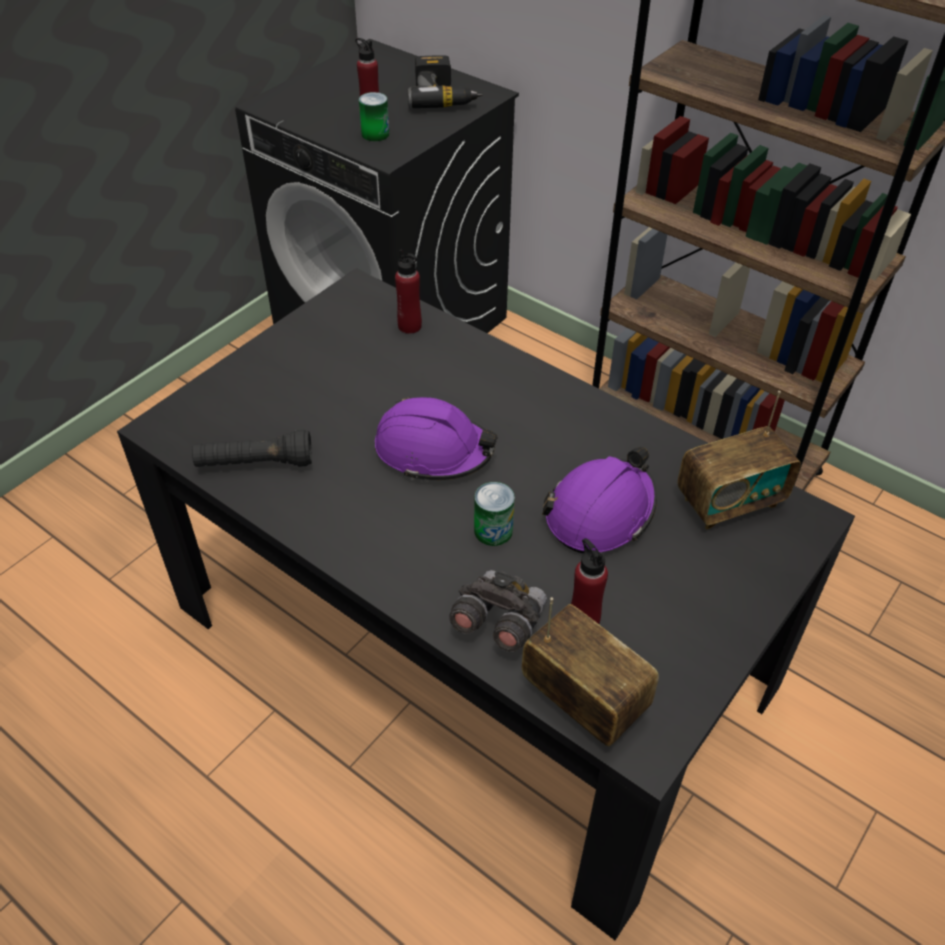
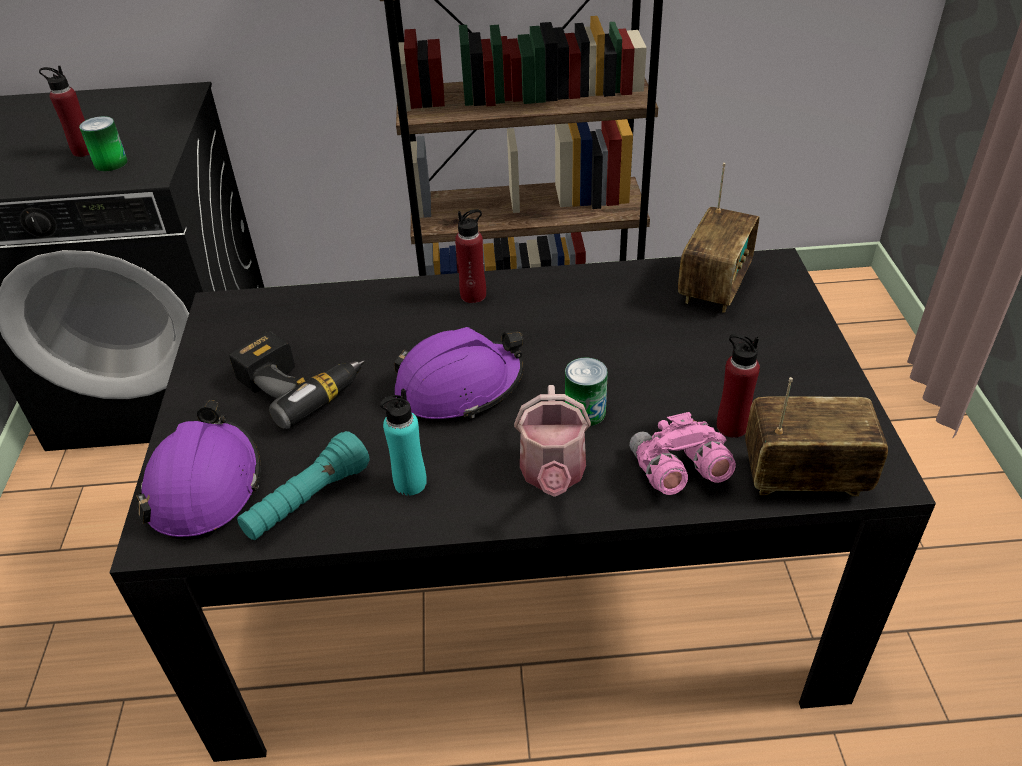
camera: 40 degrees left, 5 degrees down
(255, 464) = (307, 501): black flashlight -> turquoise flashlight
(323, 496) = (410, 483): none -> turquoise bottle
(409, 326) = (310, 309): red bottle -> red bottle (473, 295)
(414, 559) = (553, 475): none -> watering can
(443, 95) = (140, 109): power drill -> power drill (300, 385)
(498, 622) = (677, 472): grey binoculars -> pink binoculars
(600, 512) = (643, 347): purple hard hat -> purple hard hat (204, 486)

